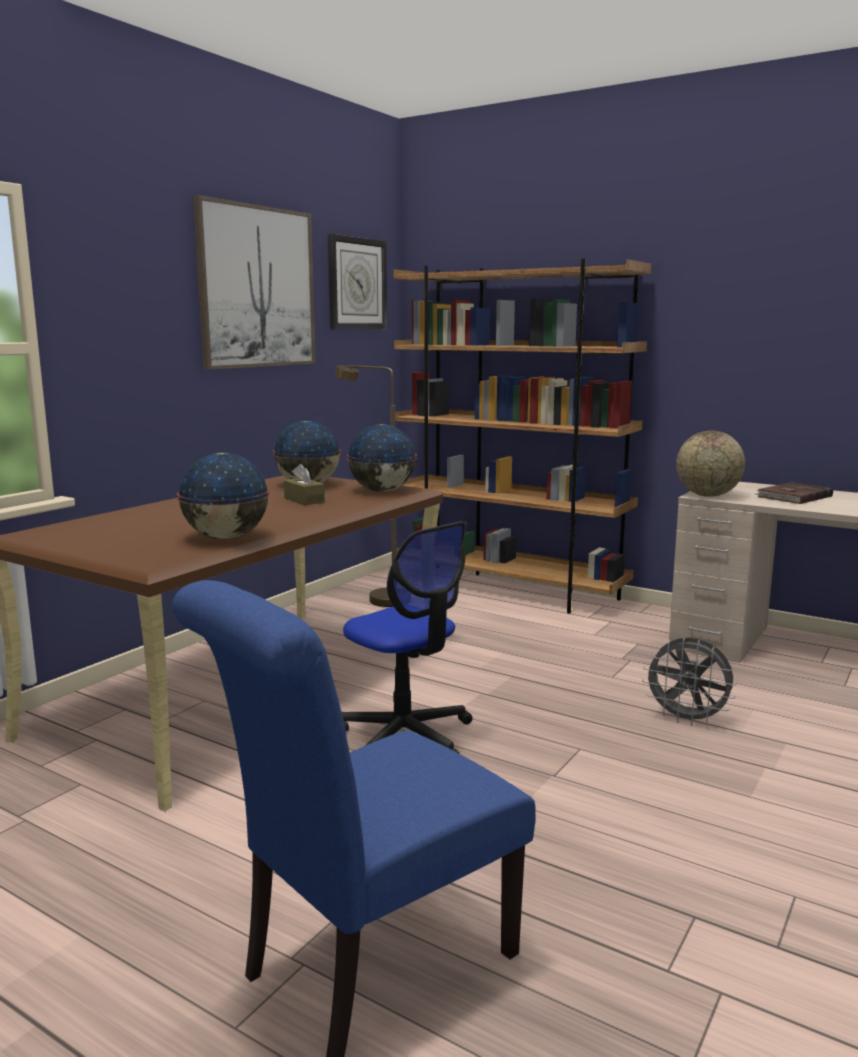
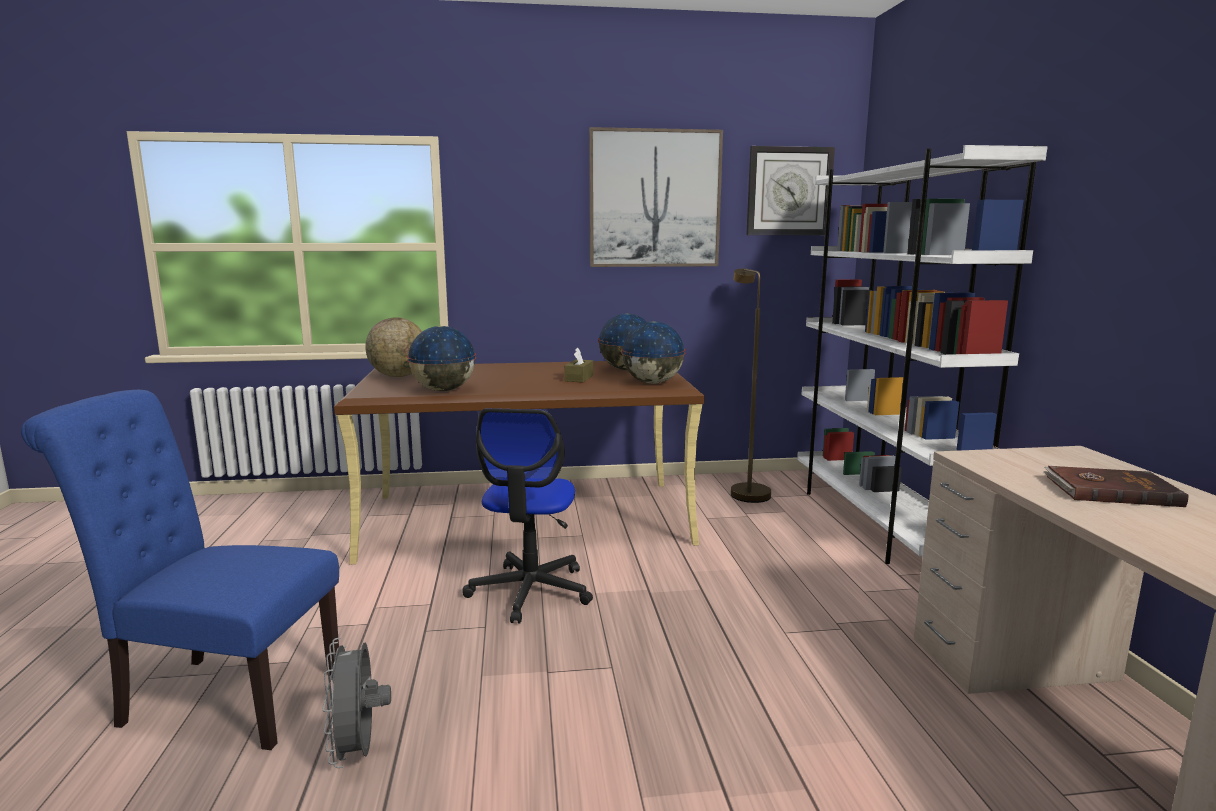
camera: 50 degrees right, 0 degrees up
(509, 590) = (876, 523): brown bookcase -> white bookcase
(687, 719) = (759, 704): grey fan -> grey fan (359, 751)
(707, 495) = (979, 458): globe -> globe (398, 376)

